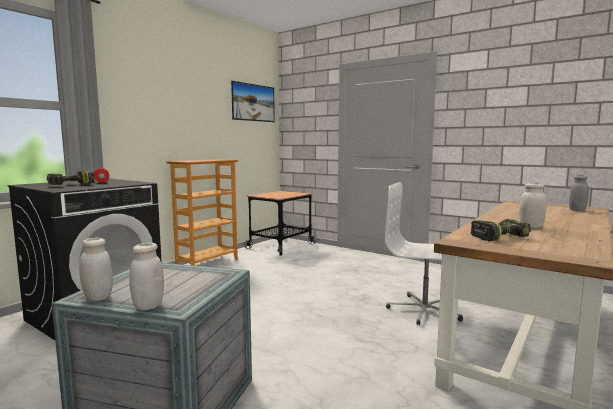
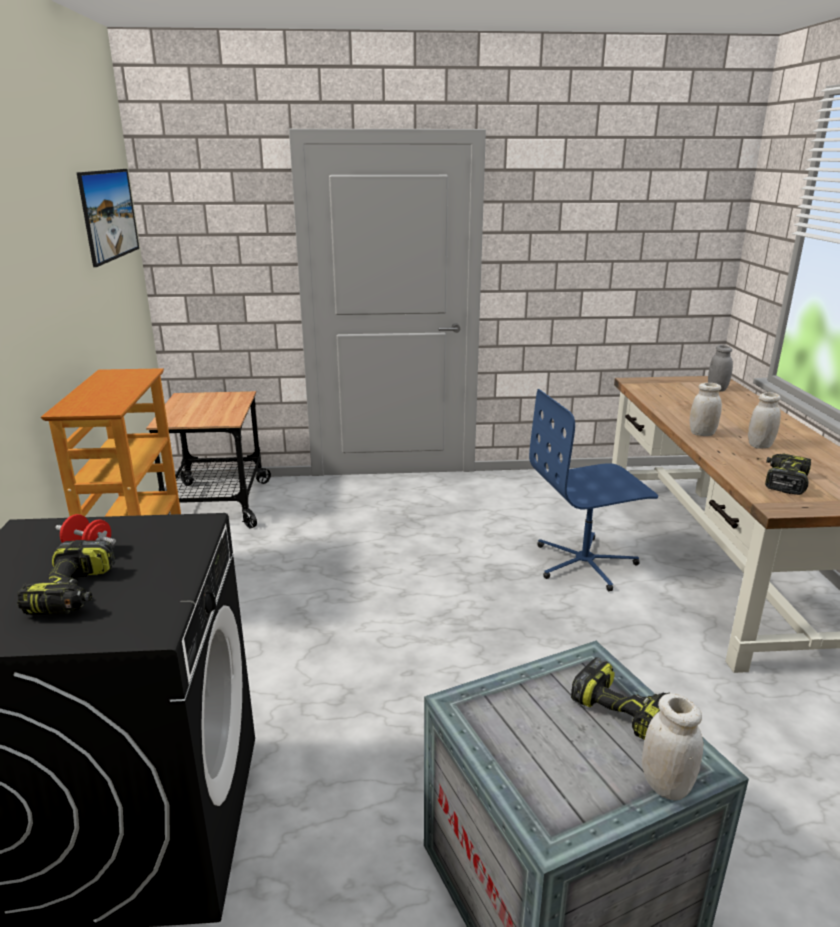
camera: 40 degrees left, 15 degrees up
(98, 297) = (573, 816): white jar -> white jar (702, 434)
(198, 286) = (623, 710): none -> power drill
(424, 310) = (585, 563): white office chair -> blue office chair

